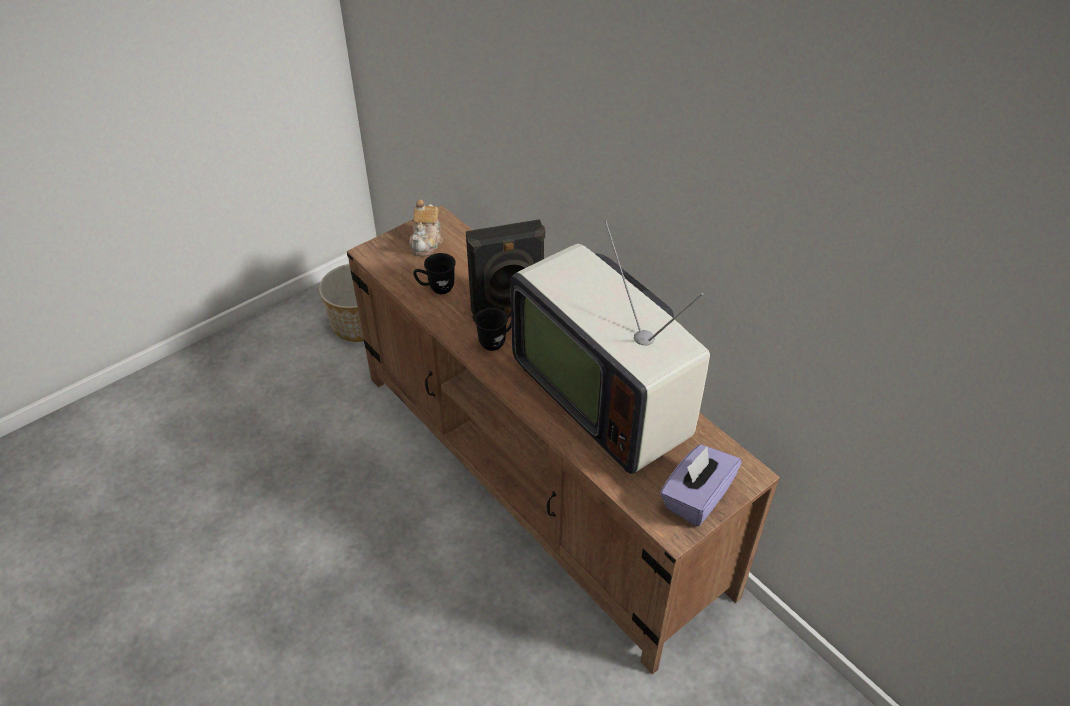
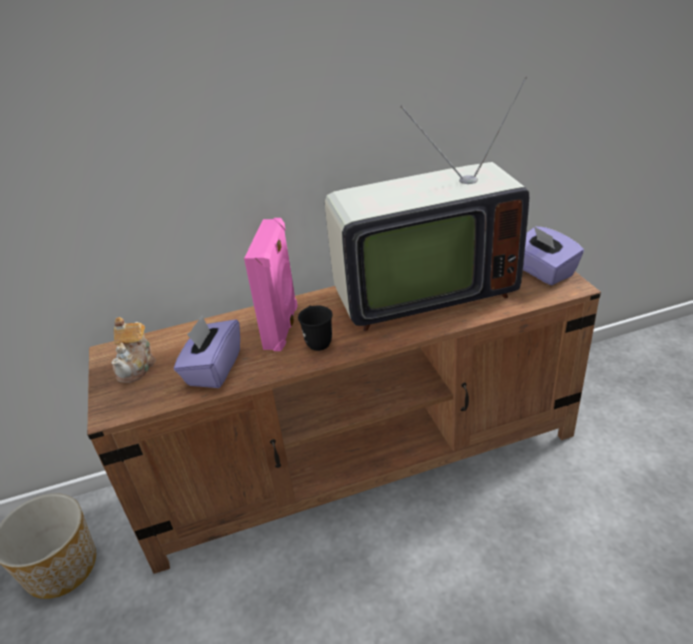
camera: 65 degrees left, 10 degrees down
(427, 242) = (137, 365): teapot -> teapot turned 60 degrees clockwise
(436, 288) = (213, 369): black mug -> purple tissue box
(508, 311) = (282, 327): black speaker -> pink speaker

